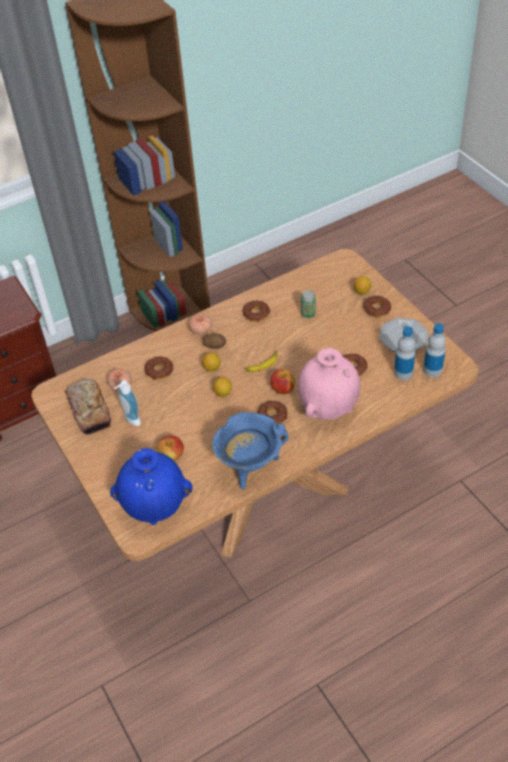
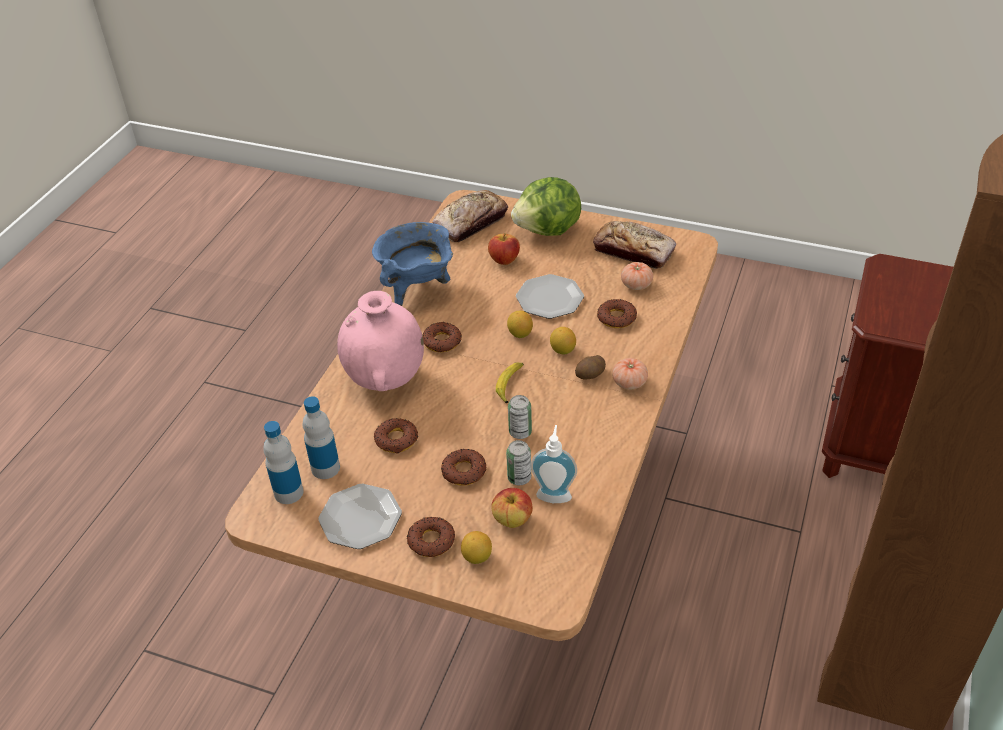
camera: 140 degrees right, 5 degrees down
(116, 463) = (548, 230): none -> lettuce
(130, 420) = (583, 264): soap dispenser -> soap dispenser (554, 493)
(156, 508) = (471, 223): blue vase -> bread
(180, 407) = (549, 299): none -> plate
(256, 313) = (587, 440): donut -> donut (463, 471)
(283, 389) = (457, 372): apple -> apple (512, 520)
(284, 336) = (520, 432): none -> can

